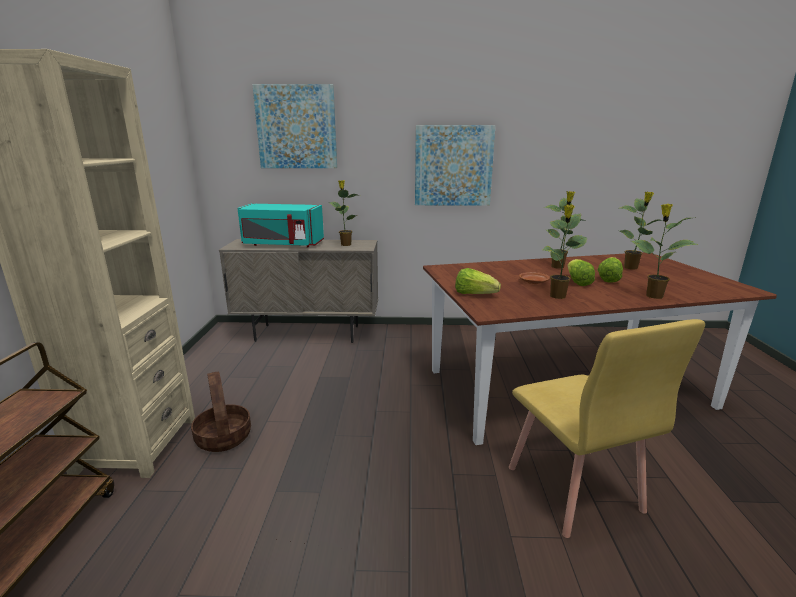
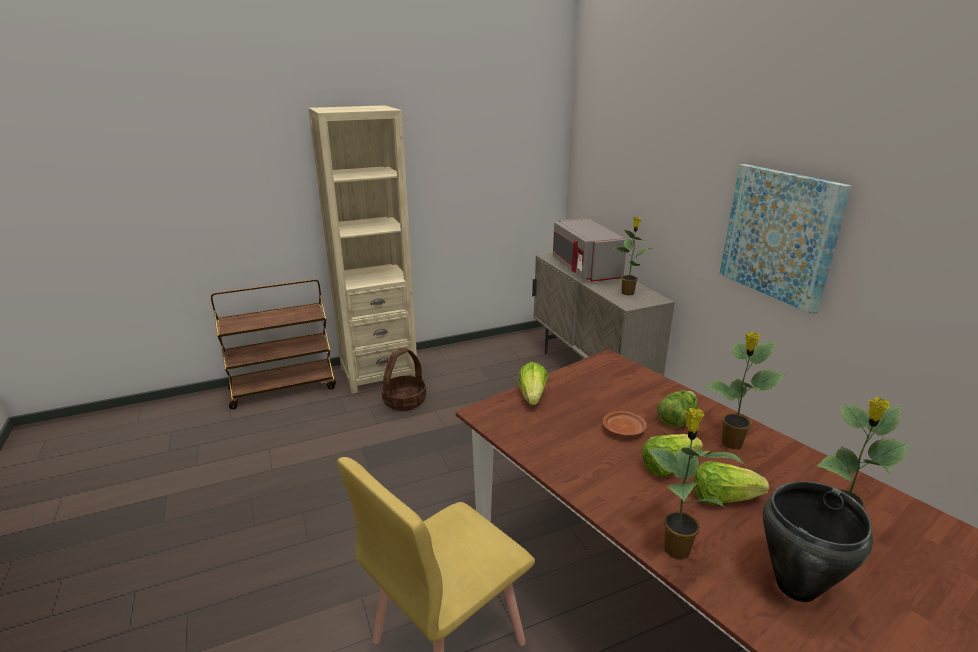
camera: 65 degrees right, 5 degrees up
(282, 244) = (584, 269): turquoise microwave -> grey microwave
(296, 127) = (636, 144): picture -> none
(527, 270) = (677, 419): none -> lettuce
(557, 296) = (581, 454): potted plant -> none
(677, 283) = (795, 586): none -> black cooking pot

